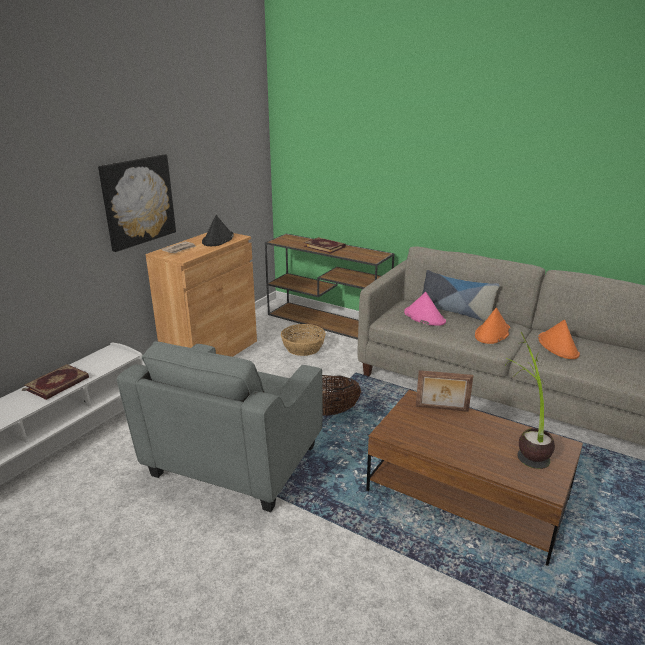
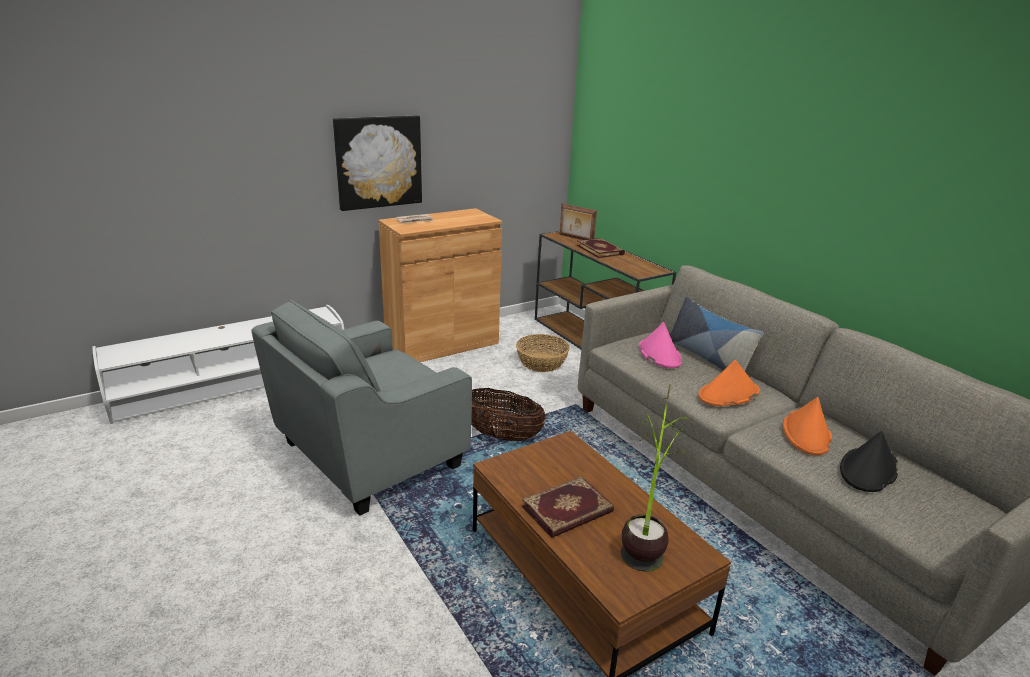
camera: 25 degrees right, 0 degrees up
(58, 384) = (249, 330): book -> book (568, 510)
(218, 239) = (464, 218): black hat -> black hat (868, 470)
(441, 409) = (586, 463): picture frame -> picture frame (576, 238)

